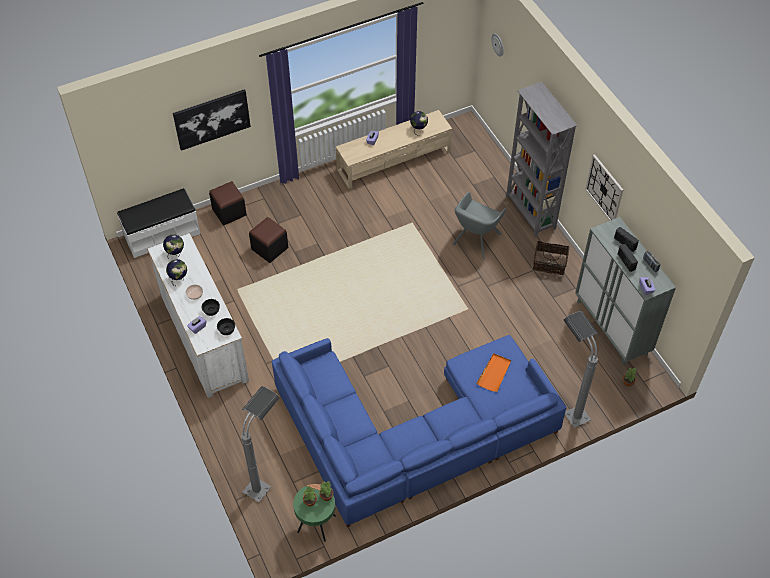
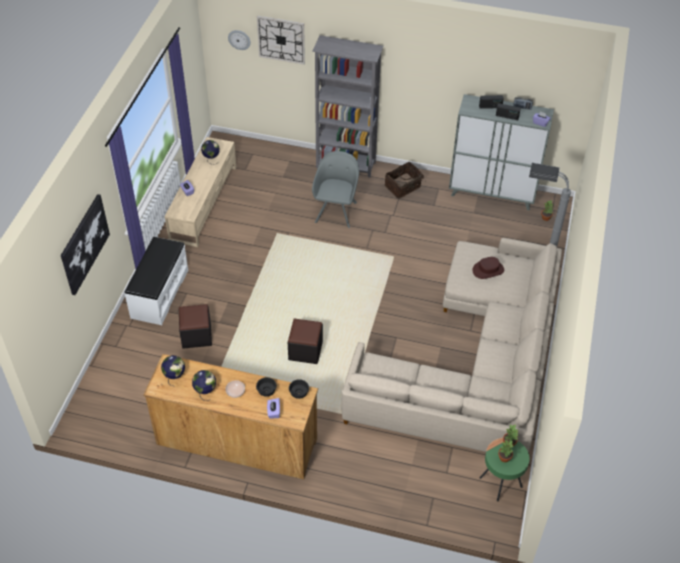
camera: 50 degrees left, 5 degrees down
(162, 234) = (90, 400): white bench -> white bench (159, 293)
(203, 337) = (237, 441): white dresser -> brown dresser
(229, 212) = (124, 337): black ottoman -> black ottoman (305, 350)
(265, 478) = (425, 490): grey floor lamp -> none
(414, 433) = (475, 363): blue sofa -> beige sofa
(475, 241) = (336, 210): grey armchair -> grey armchair turned 150 degrees counterclockwise
(494, 373) = (488, 270): orange tray -> brown hat
(604, 189) = (433, 83): wall clock -> wall clock (281, 39)

